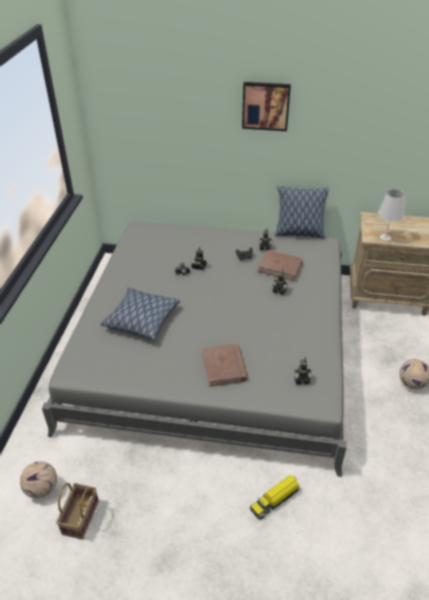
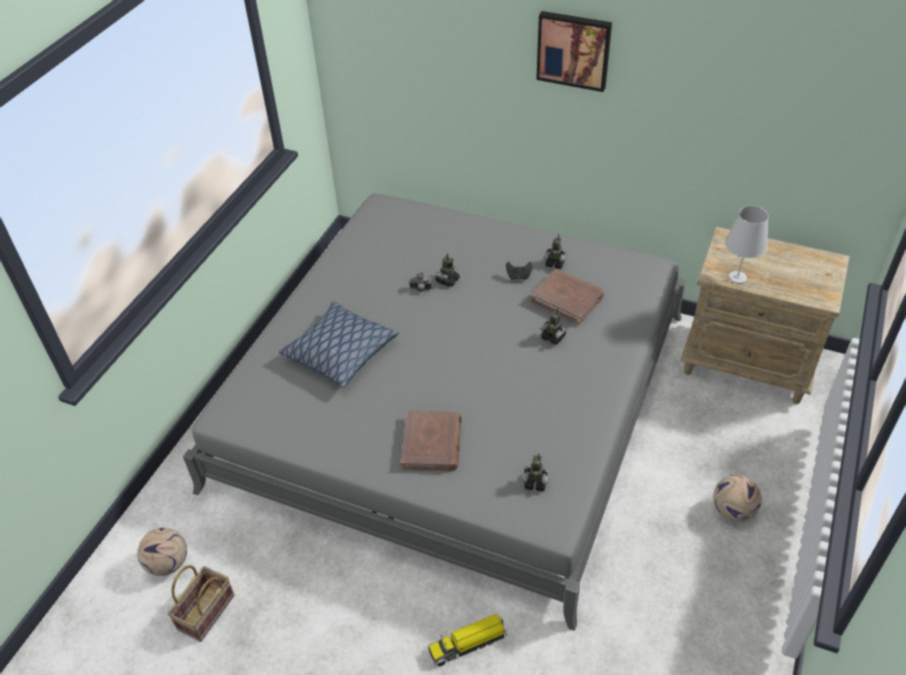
camera: 15 degrees right, 5 degrees up
(298, 233) = (616, 245): pillow -> none

